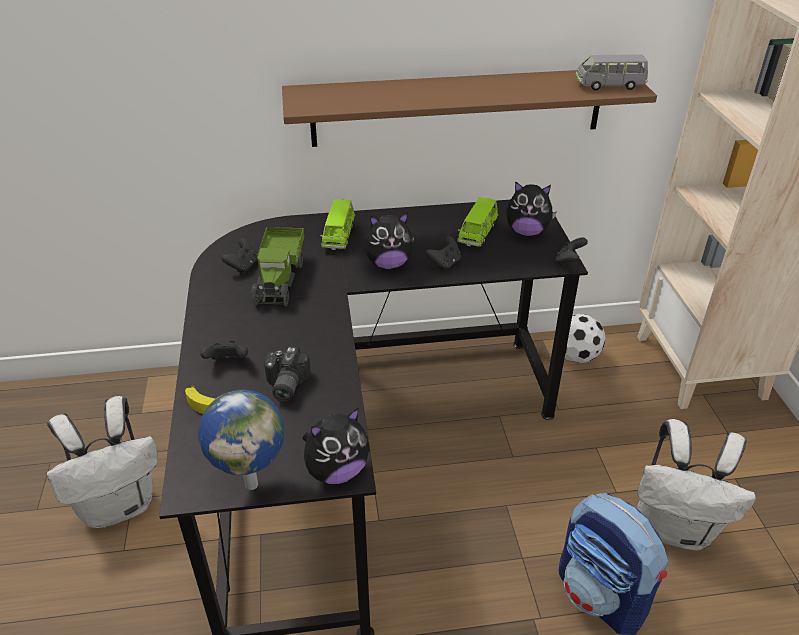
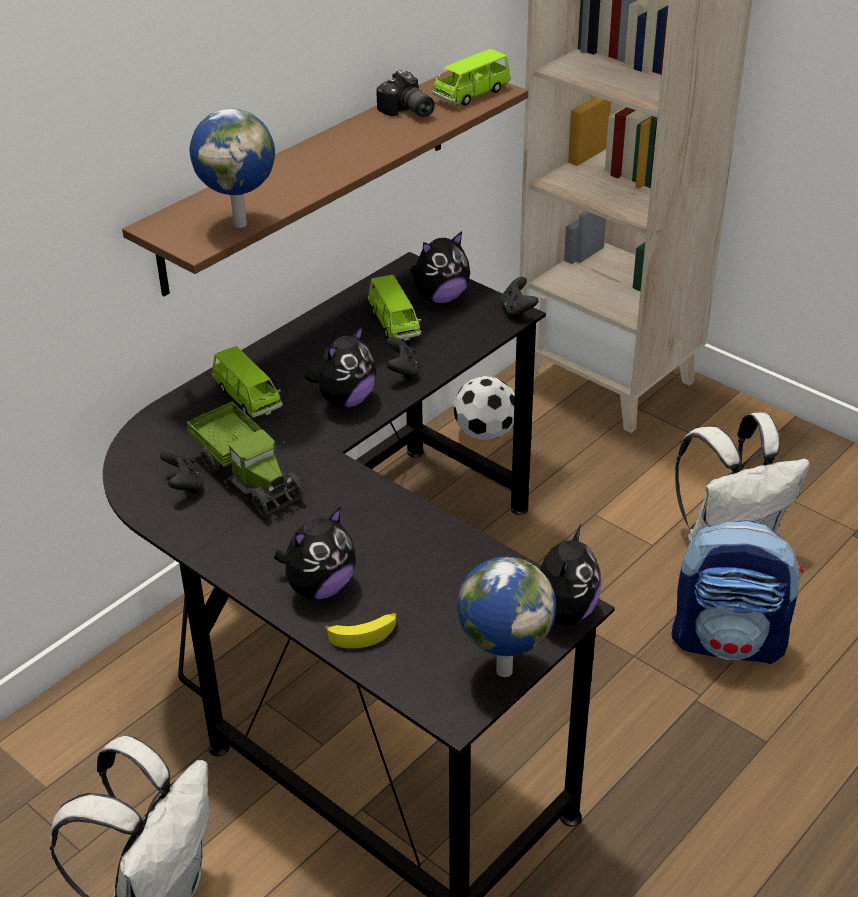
camera: 40 degrees left, 0 degrees up
(228, 362) = (319, 587): black game controller -> plush toy
(284, 385) = (409, 573): camera -> camera (407, 112)
(345, 105) = (241, 223): none -> globe
(609, 85) = (471, 94): grey toy car -> green toy car

